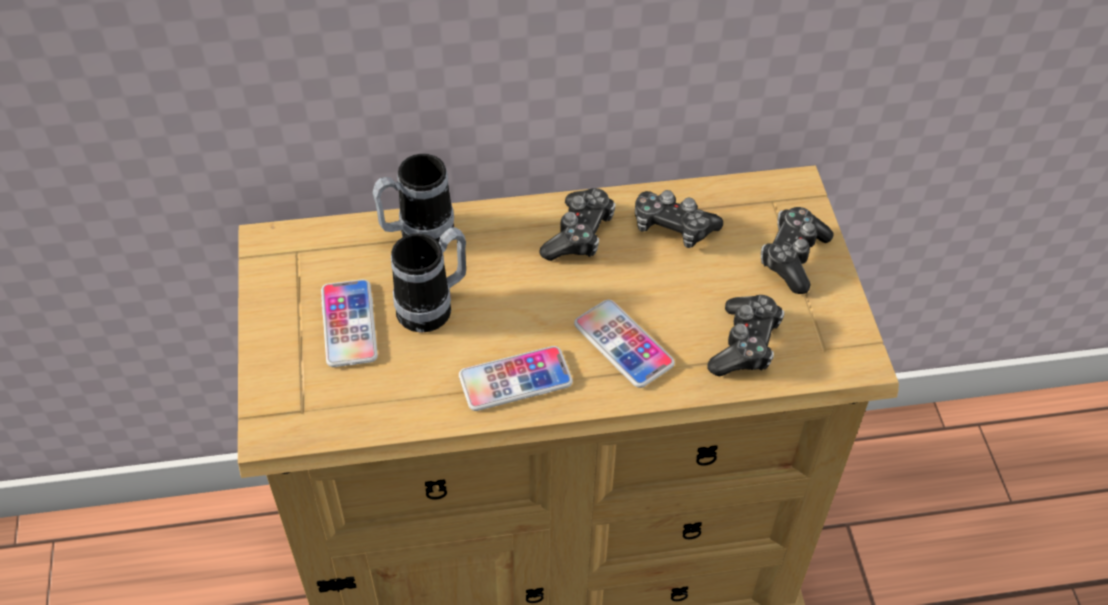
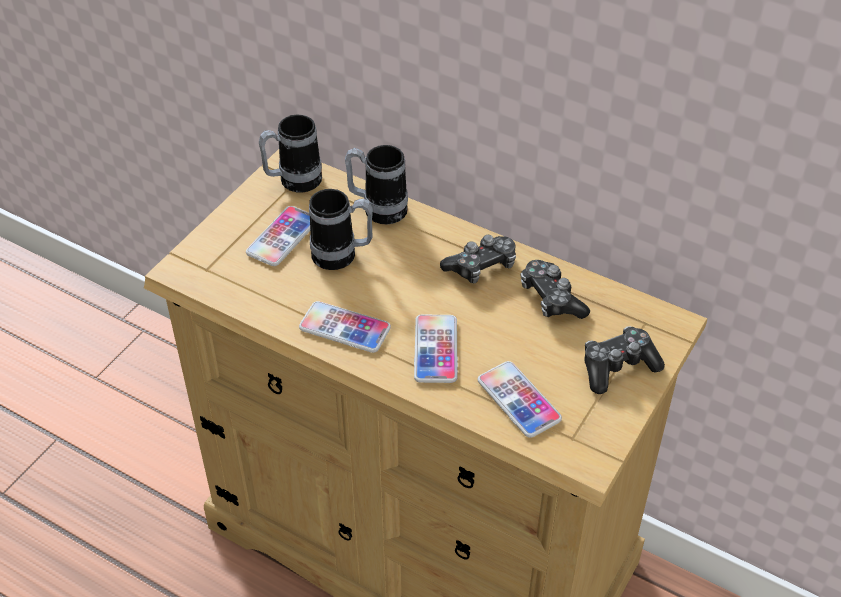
camera: 40 degrees right, 5 degrees down
(296, 257) = (293, 182): none -> mug
(745, 344) = (518, 400): game controller -> phone

